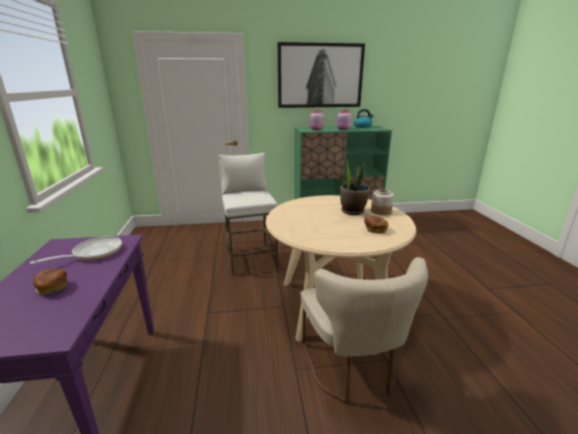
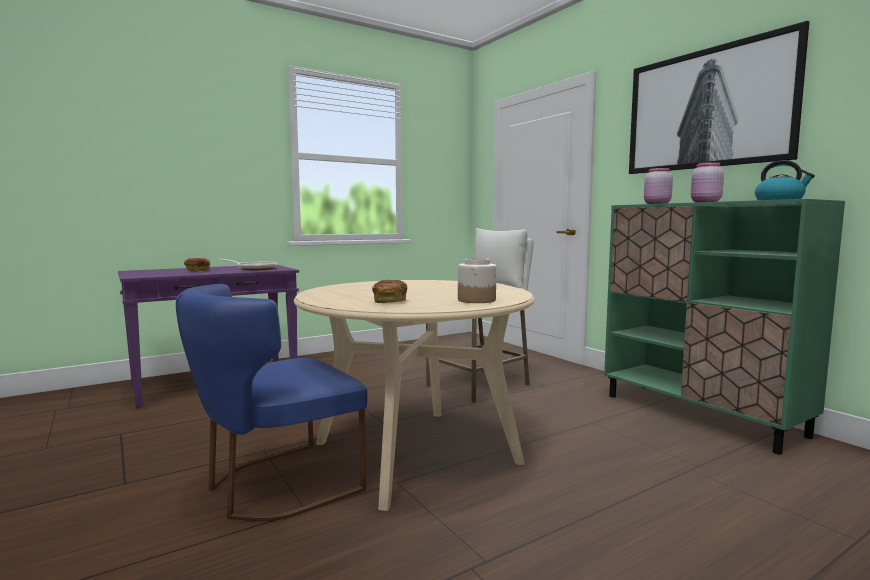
camera: 65 degrees right, 15 degrees down
(352, 211) = (454, 293): potted plant -> none
(353, 369) = (274, 486): beige chair -> blue chair

